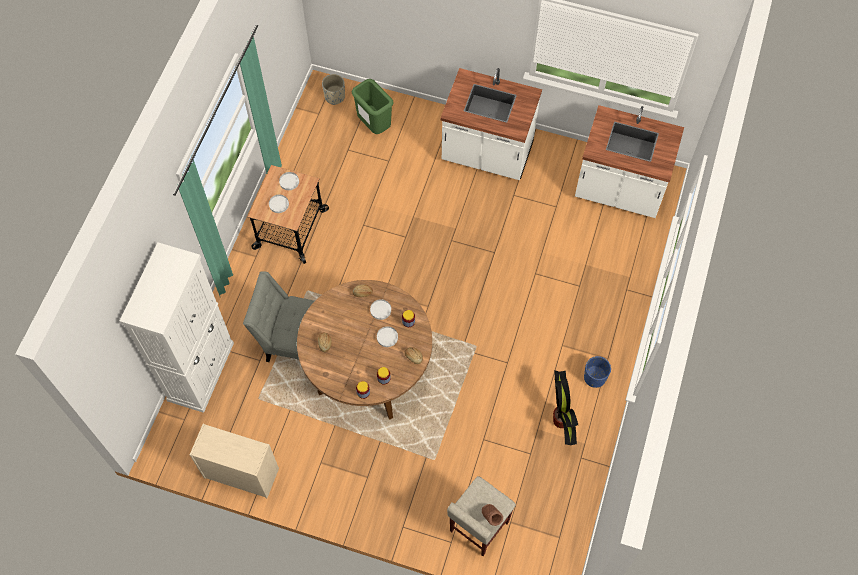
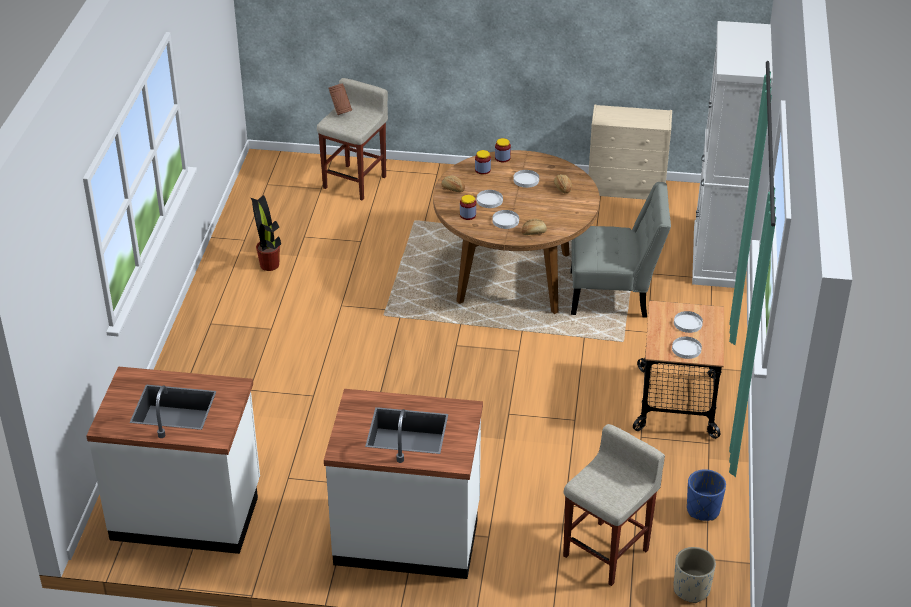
camera: 170 degrees right, 25 degrees down
(351, 358) = (526, 180): none -> white plate
(374, 126) = (607, 552): green trash can -> beige stool
(594, 377) = (228, 304): blue planter -> blue planter (703, 510)

